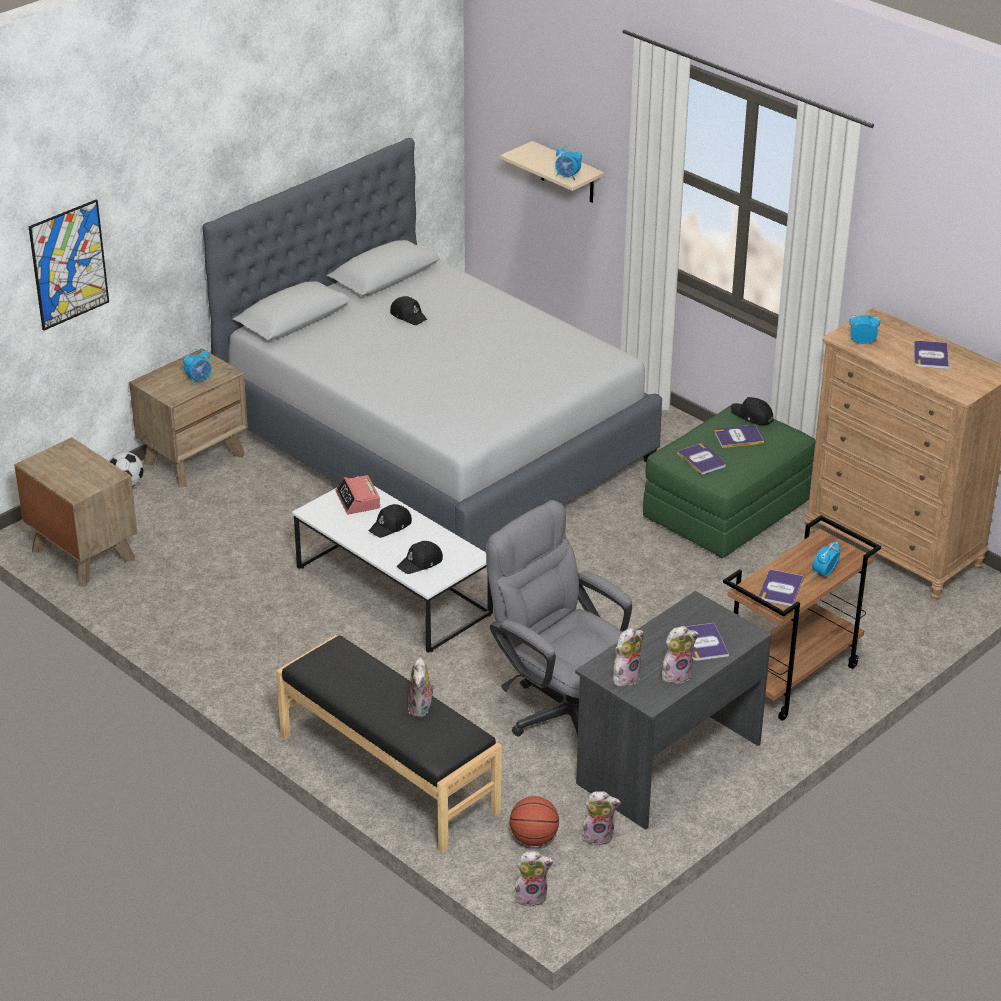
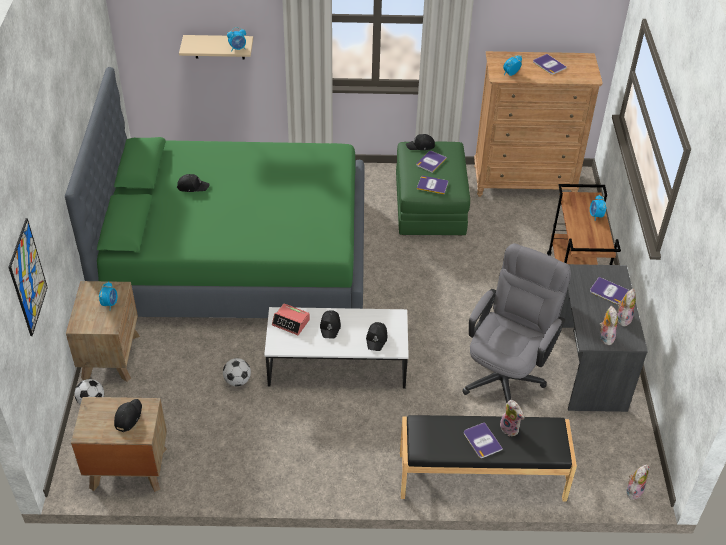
camera: 45 degrees left, 10 degrees up
(84, 473) = (128, 417): none -> black cap
(276, 546) = (237, 381): none -> football
(435, 442) = (237, 257): grey bed -> green bed
(534, 839) = (592, 457): basketball -> none
(562, 709) = (506, 373): grey office chair -> grey office chair turned 120 degrees clockwise
(598, 836) = (614, 431): plush toy -> none
(780, 589) = (591, 237): book -> book (482, 441)

